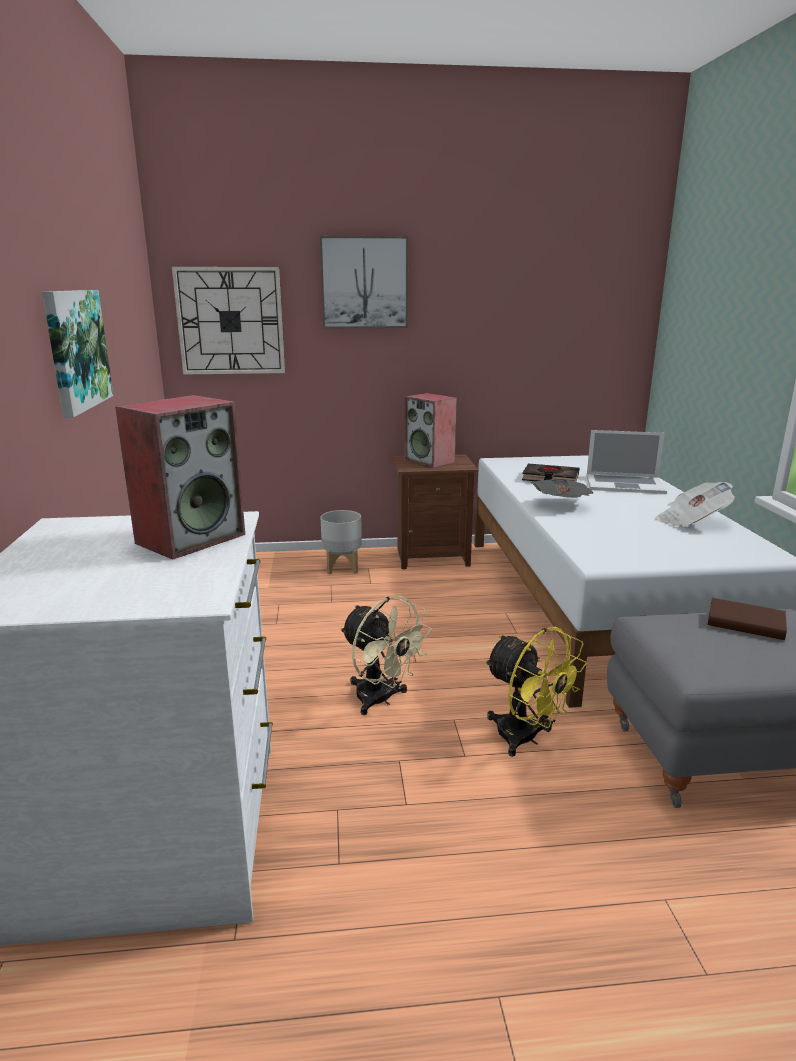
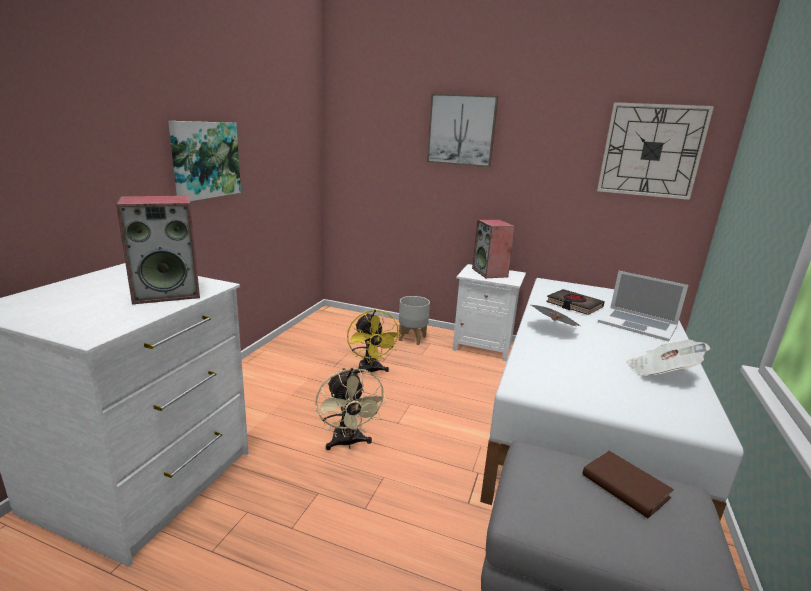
camera: 25 degrees right, 0 degrees up
(230, 321) = (367, 151): wall clock -> wall clock (651, 151)
(431, 557) = (483, 346): brown nightstand -> white nightstand
(526, 738) = (422, 514): yellow fan -> yellow fan (370, 371)

